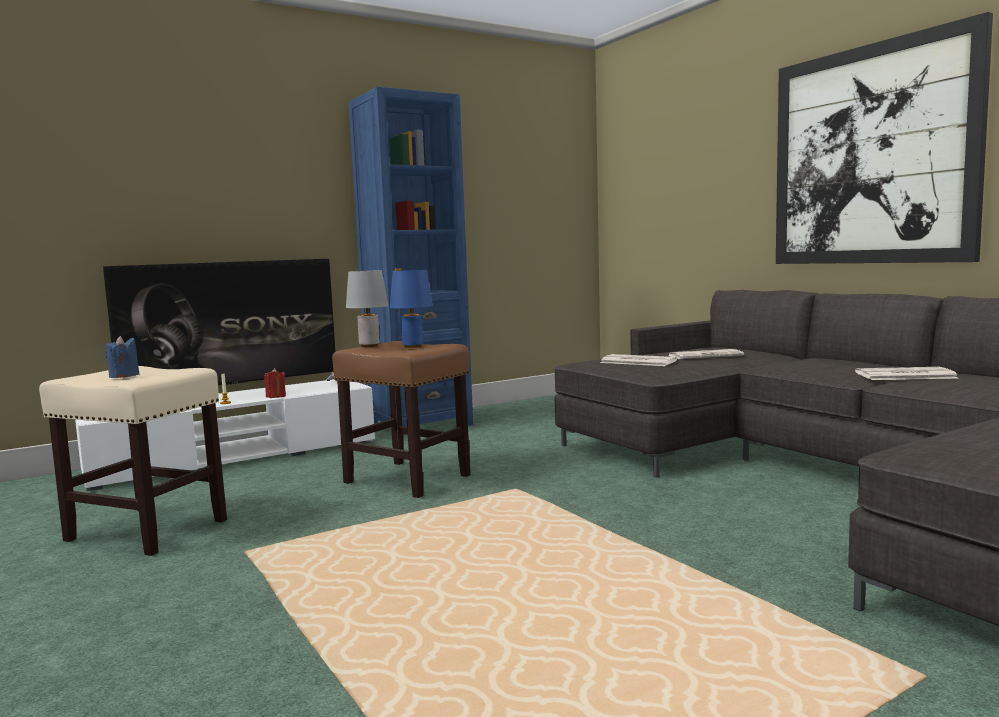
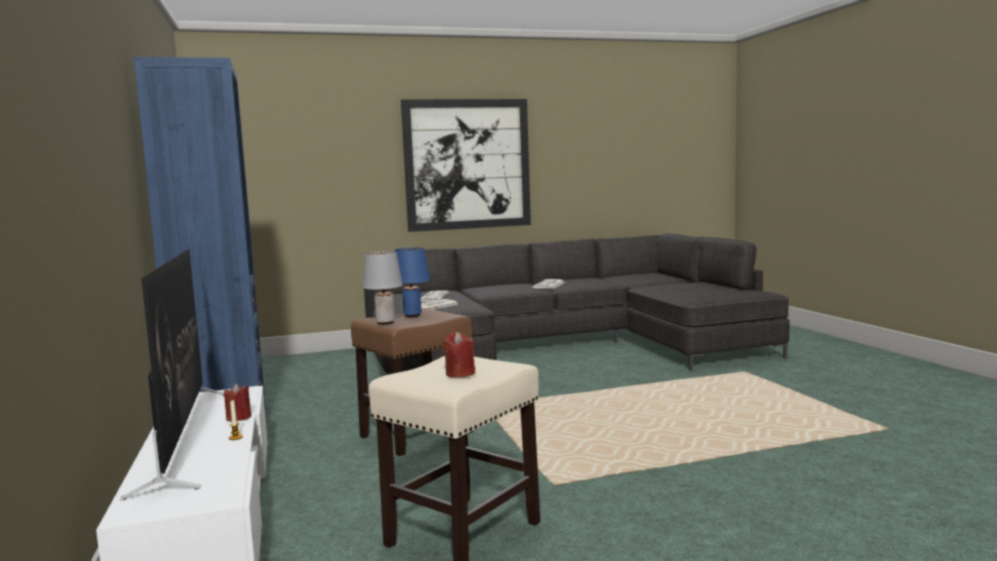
camera: 75 degrees left, 0 degrees up
(124, 376) = (460, 373): blue candle -> red candle

